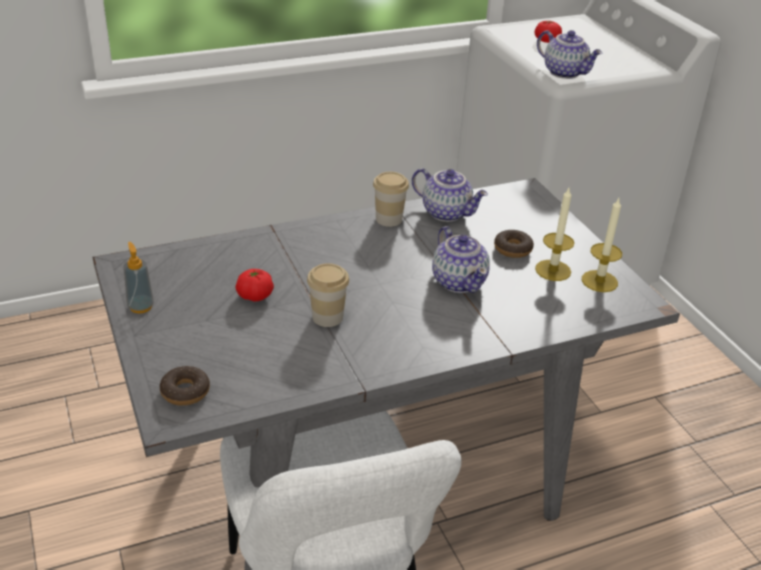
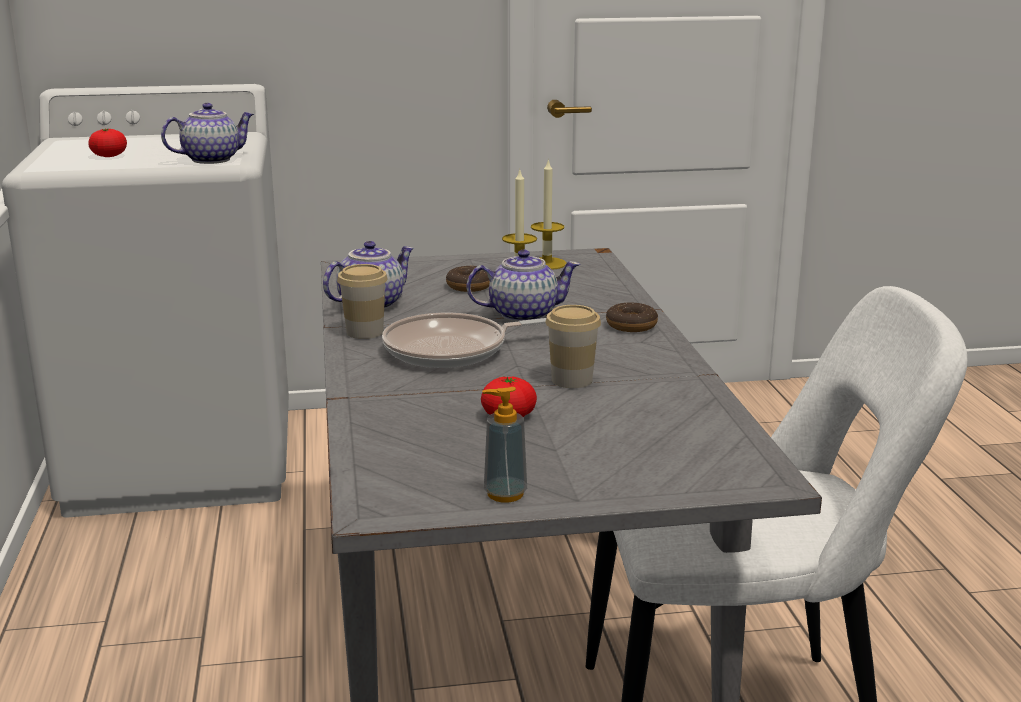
camera: 75 degrees left, 15 degrees down
(185, 391) = (712, 467): donut -> donut (631, 325)
(369, 259) = (453, 350): none -> frying pan

